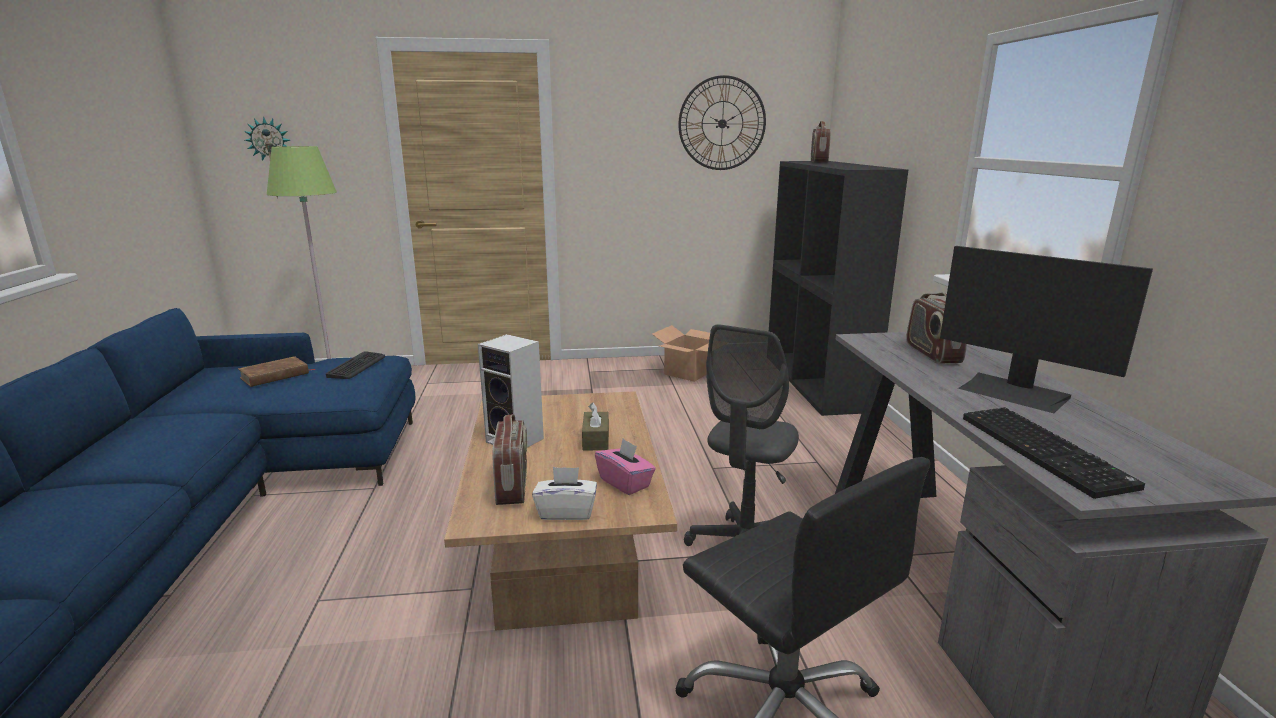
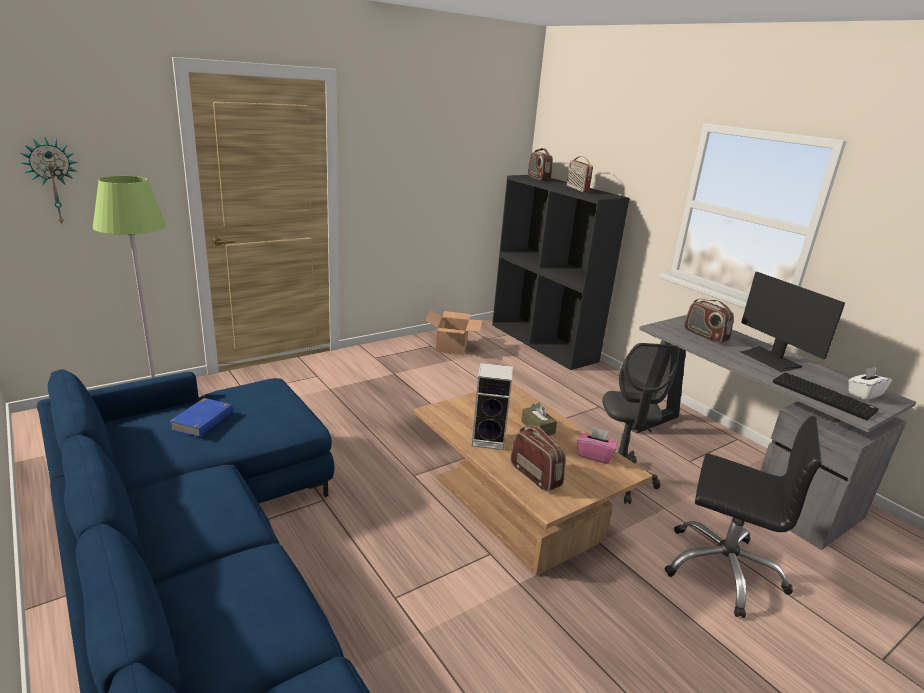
camera: 30 degrees left, 5 degrees up
(275, 375) = (203, 420): brown book -> blue book
(357, 366) = (265, 396): keyboard -> none
(566, 512) = (589, 484): white tissue box -> white tissue box (864, 394)
(722, 123) = (464, 144): wall clock -> none
(845, 165) = (577, 189): none -> radio
(1014, 392) = (771, 359): monitor -> monitor turned 45 degrees clockwise

